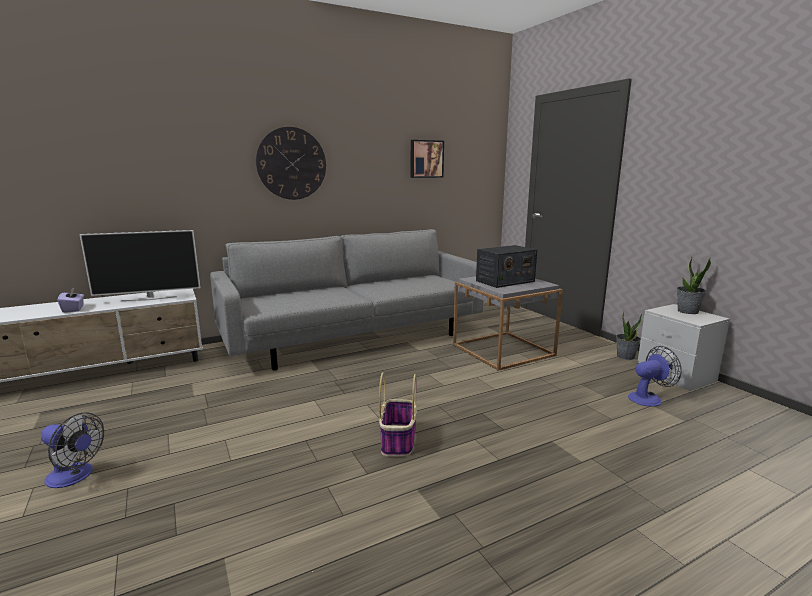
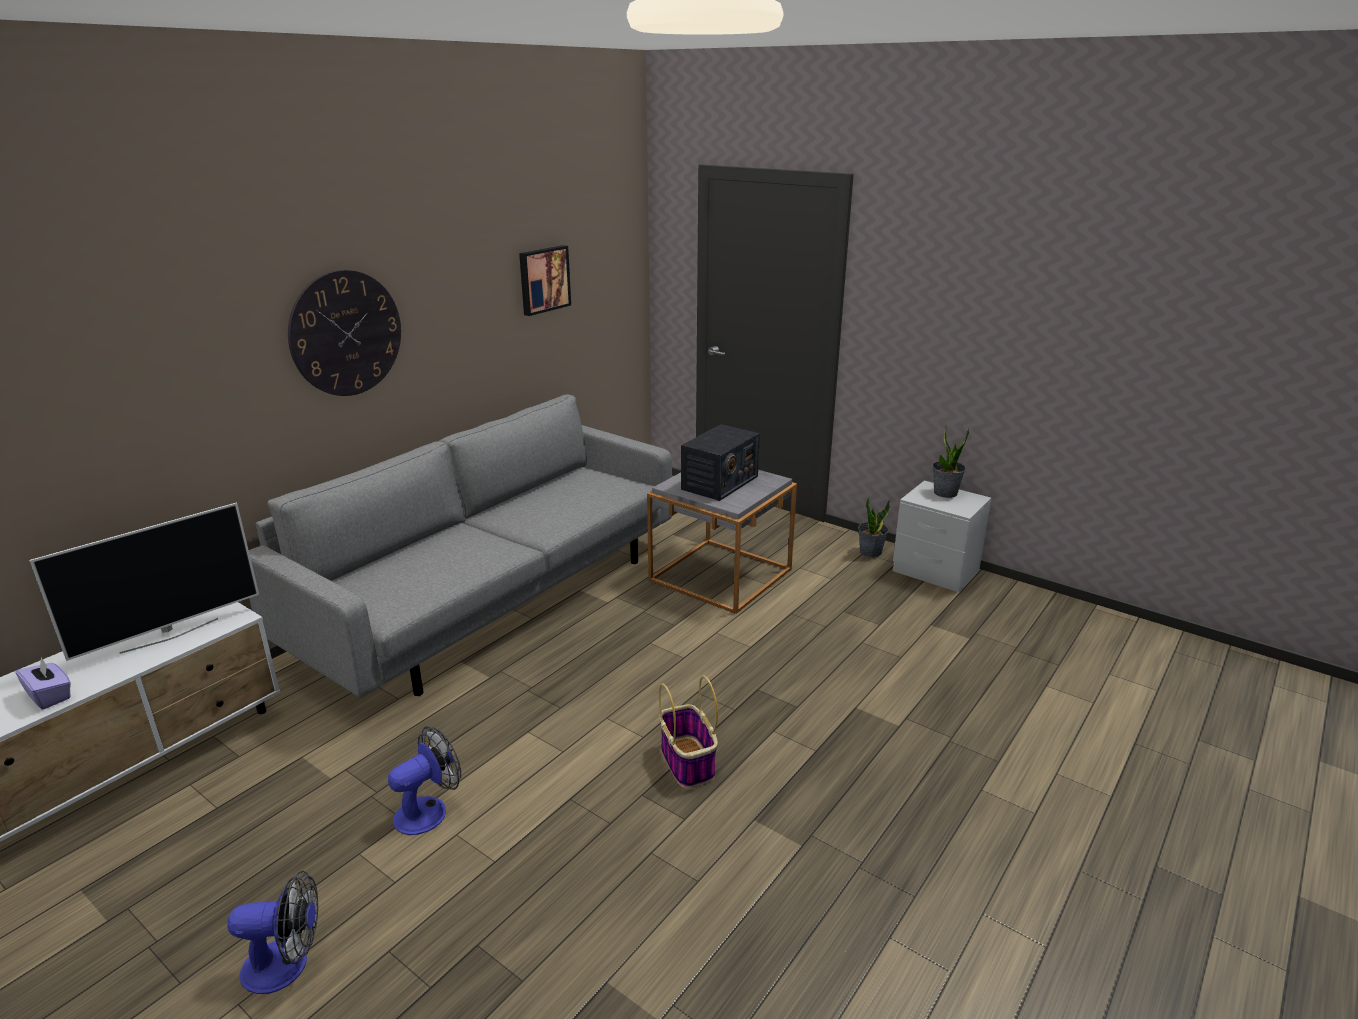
camera: 25 degrees left, 10 degrees up
(649, 398) = (923, 614): fan -> fan (429, 810)

